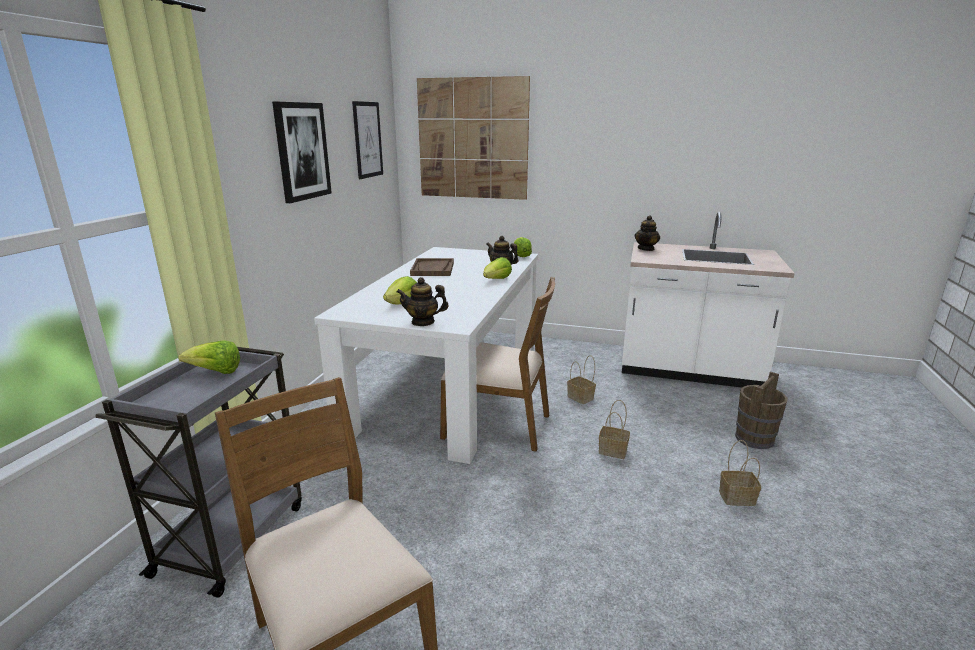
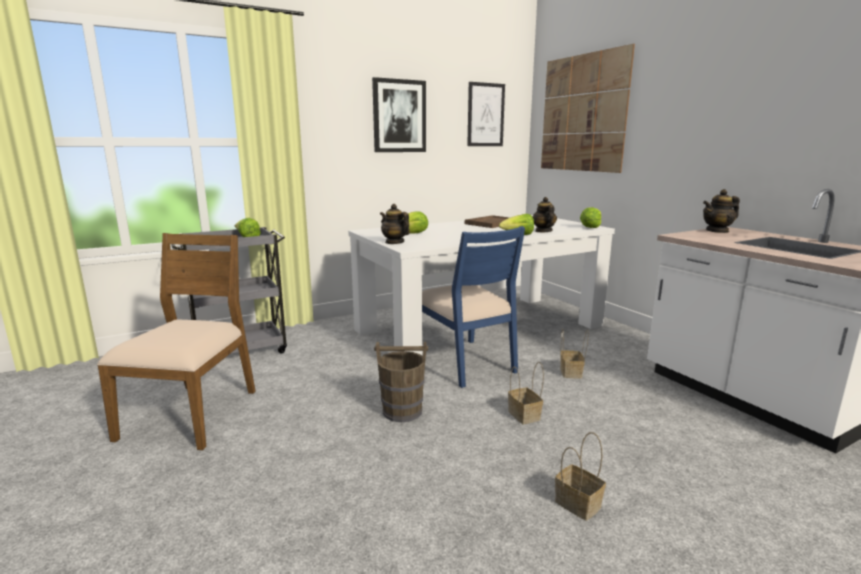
camera: 45 degrees right, 5 degrees down
(498, 425) = (465, 362): brown chair -> blue chair
(754, 439) = (712, 481): brown bucket -> brown bucket (402, 411)

